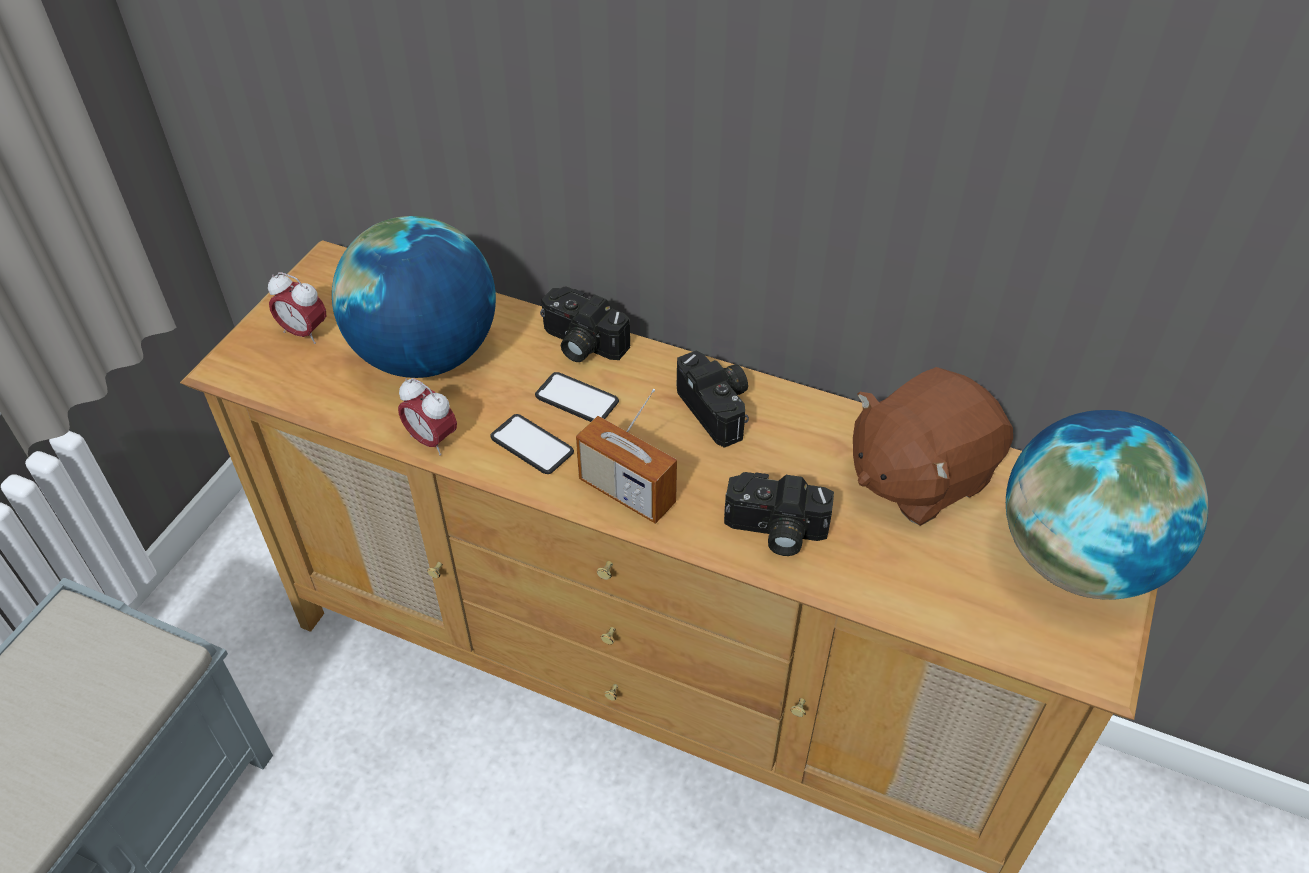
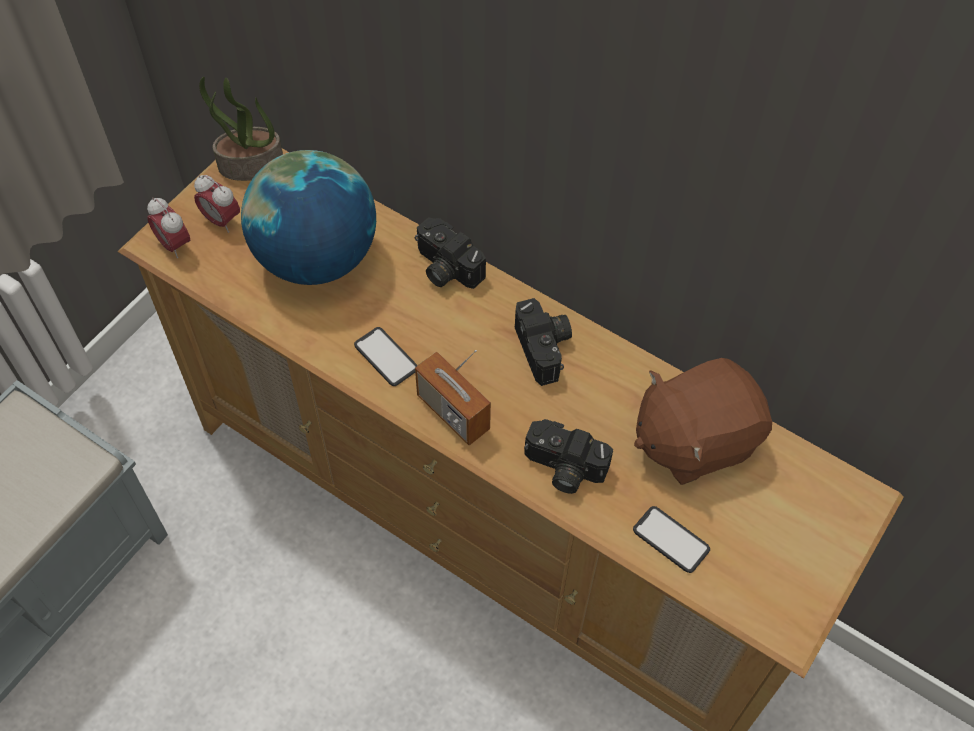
camera: 10 degrees right, 10 degrees up
(329, 274) = (250, 165): none -> potted plant
(432, 440) = (307, 339): alarm clock -> alarm clock (174, 245)
(576, 399) = (431, 320): phone -> phone (671, 540)
(1079, 559) = (804, 537): globe -> none

